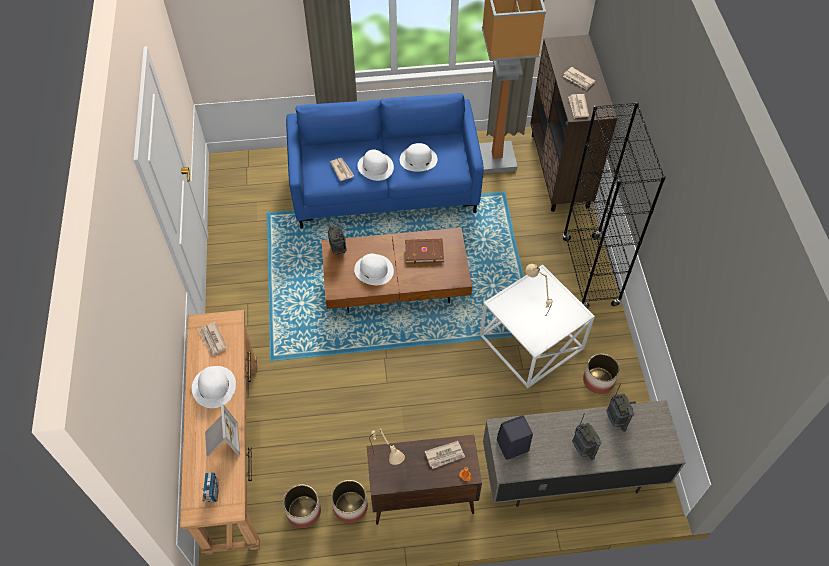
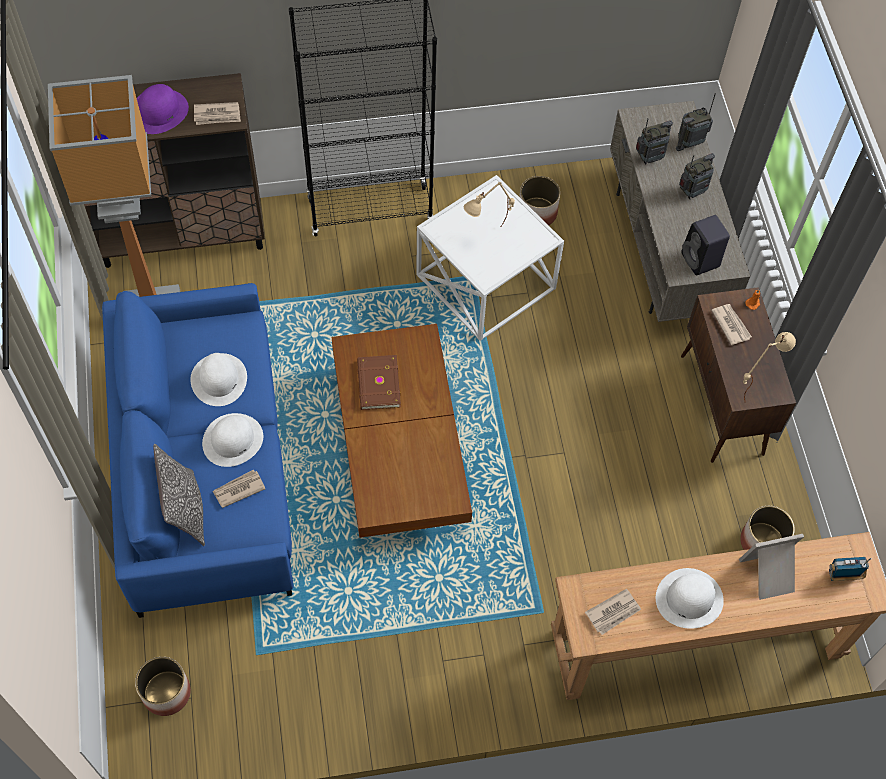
camera: 95 degrees left, 5 degrees up
(331, 147) = (186, 510): none -> pillow
(338, 250) = (378, 501): radio -> radio (690, 143)
(350, 506) = (746, 486): planter -> planter (166, 692)
(374, 270) = (414, 449): white hat -> none
(578, 80) = (159, 111): newspaper -> purple hat

